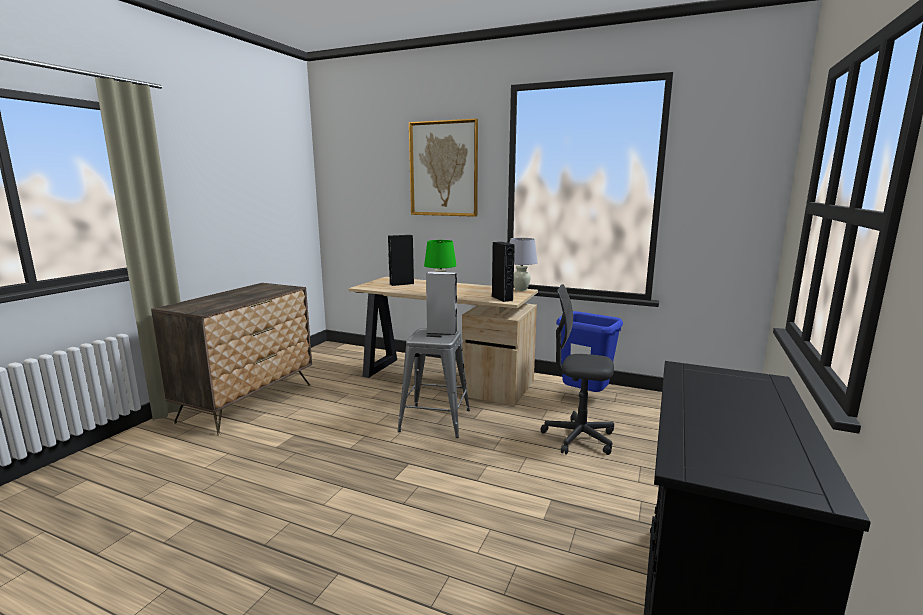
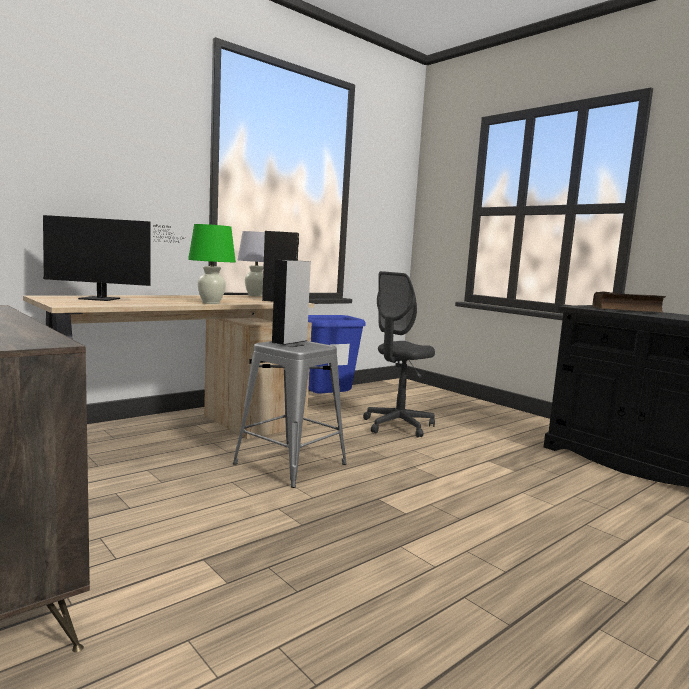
camera: 65 degrees left, 5 degrees down
(401, 284) = (104, 299): black speaker -> monitor
(443, 169) = (117, 124): picture -> none
(724, 394) = (626, 310): none -> book

